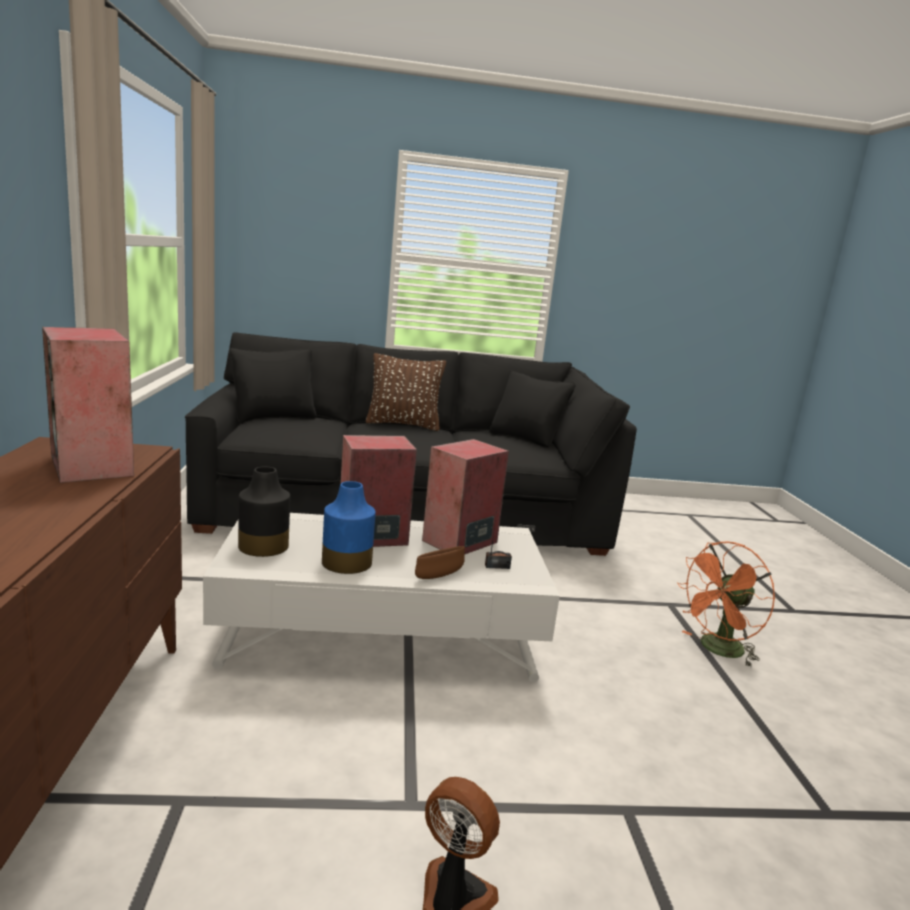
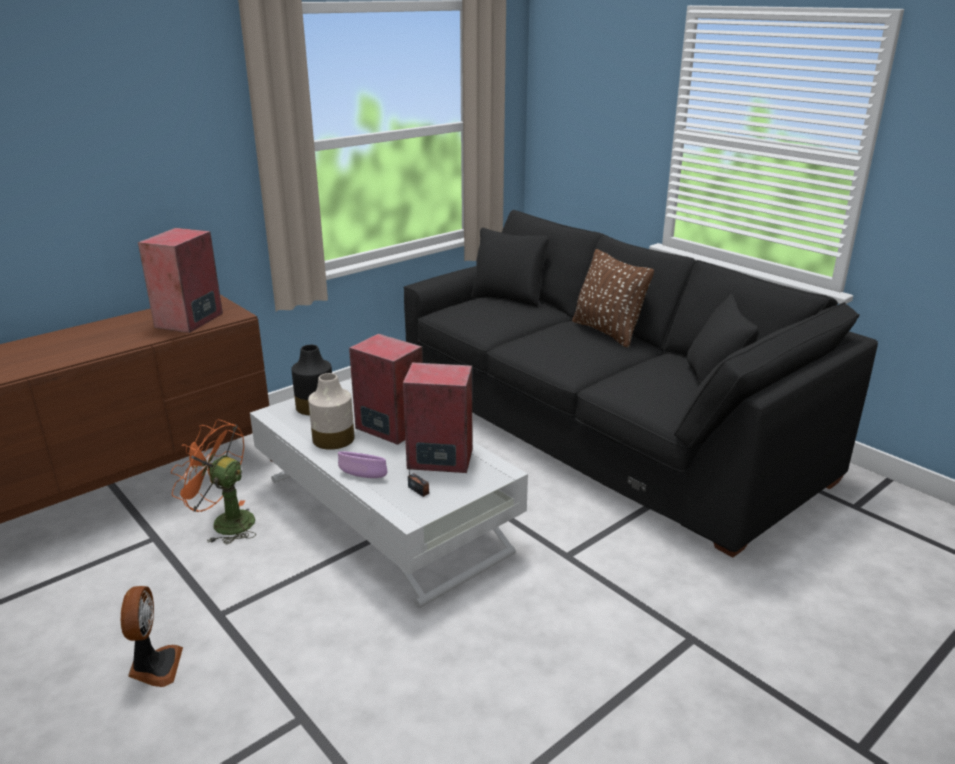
camera: 55 degrees right, 10 degrees up
(347, 562) = (333, 439): blue vase -> beige vase
(439, 576) = (363, 476): brown bowl -> purple bowl
(717, 650) = (637, 703): orange fan -> orange fan (224, 522)

